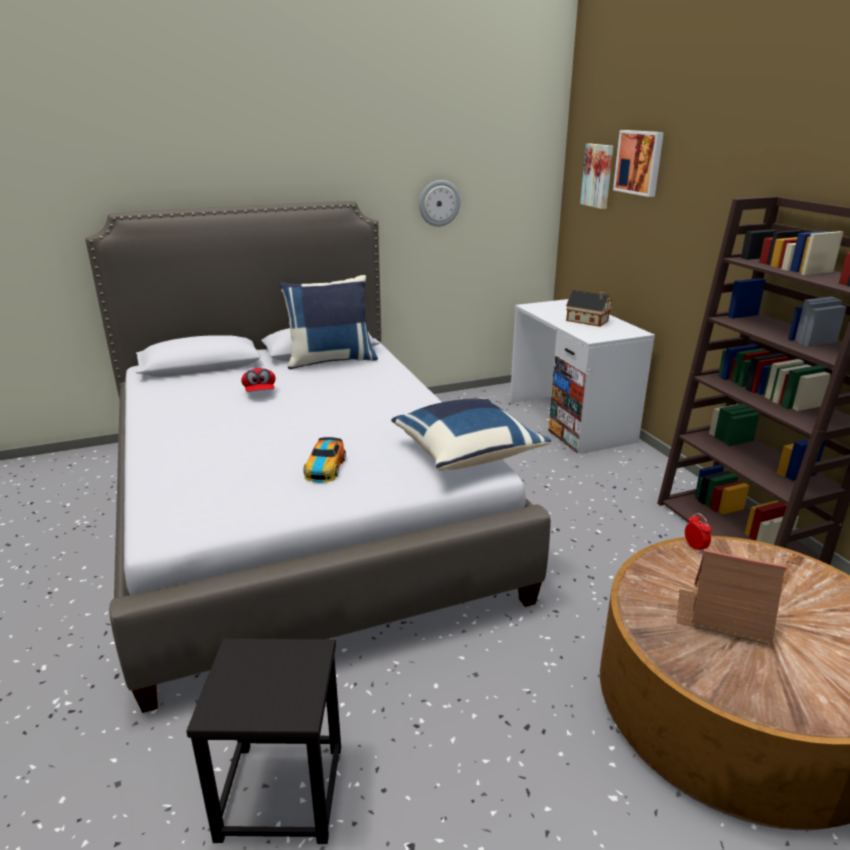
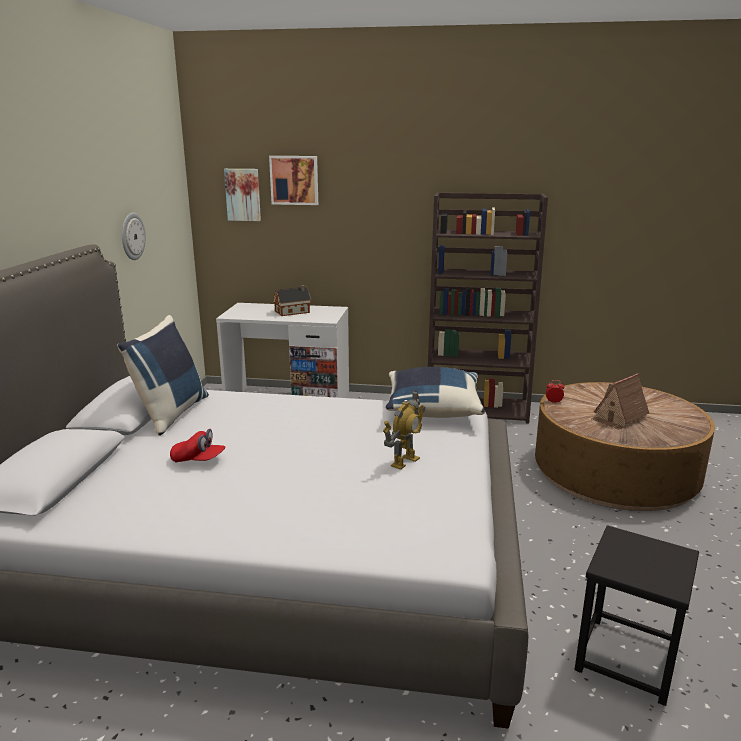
camera: 60 degrees left, 5 degrees down
(325, 467) = (404, 461): toy car -> toy robot

